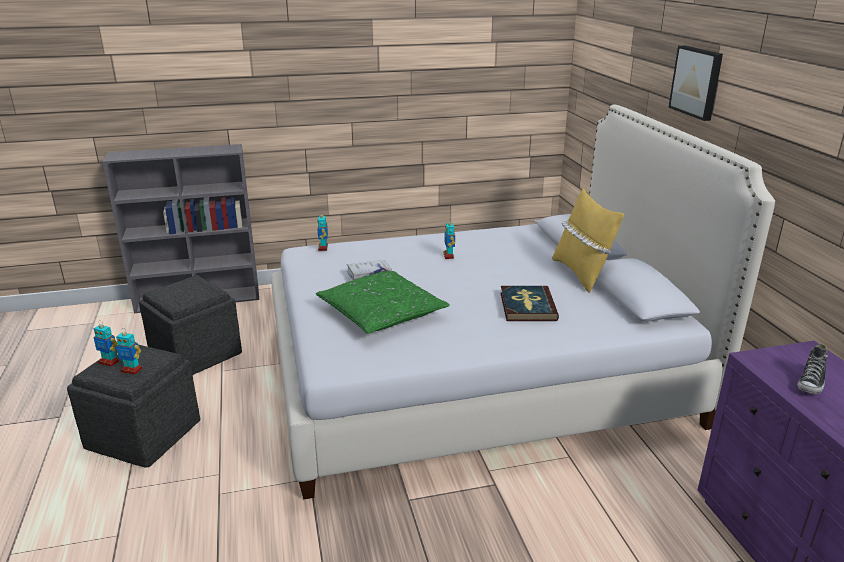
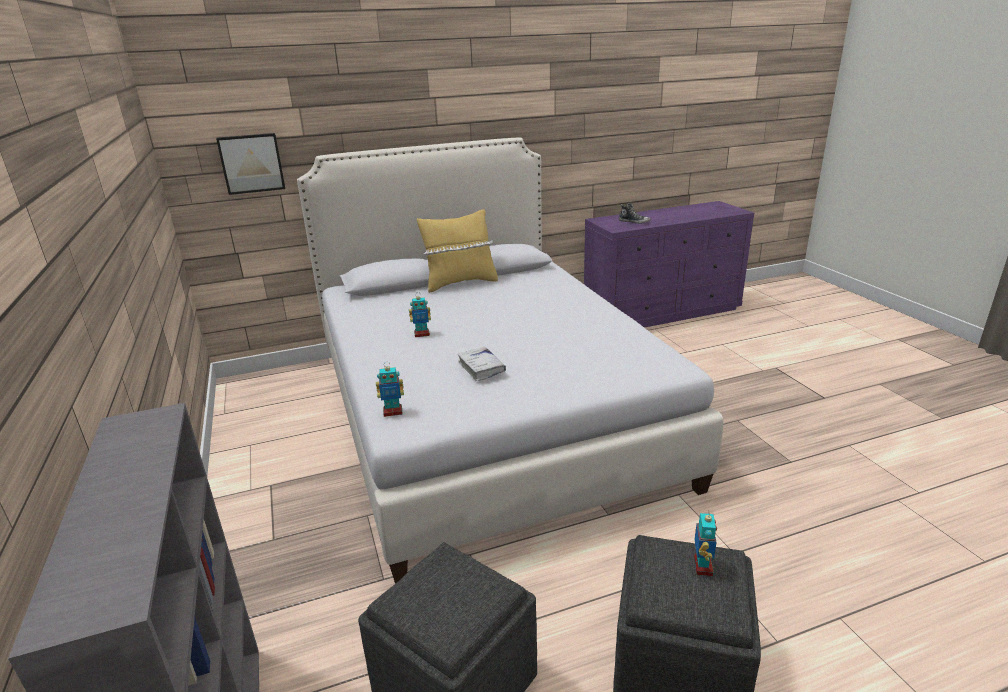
camera: 95 degrees left, 0 degrees up
(109, 362) = (697, 602): toy robot -> none
(381, 313) = (565, 355): green pillow -> none
(527, 306) = (529, 299): book -> none
(697, 82) = (413, 105): picture -> picture (251, 163)

